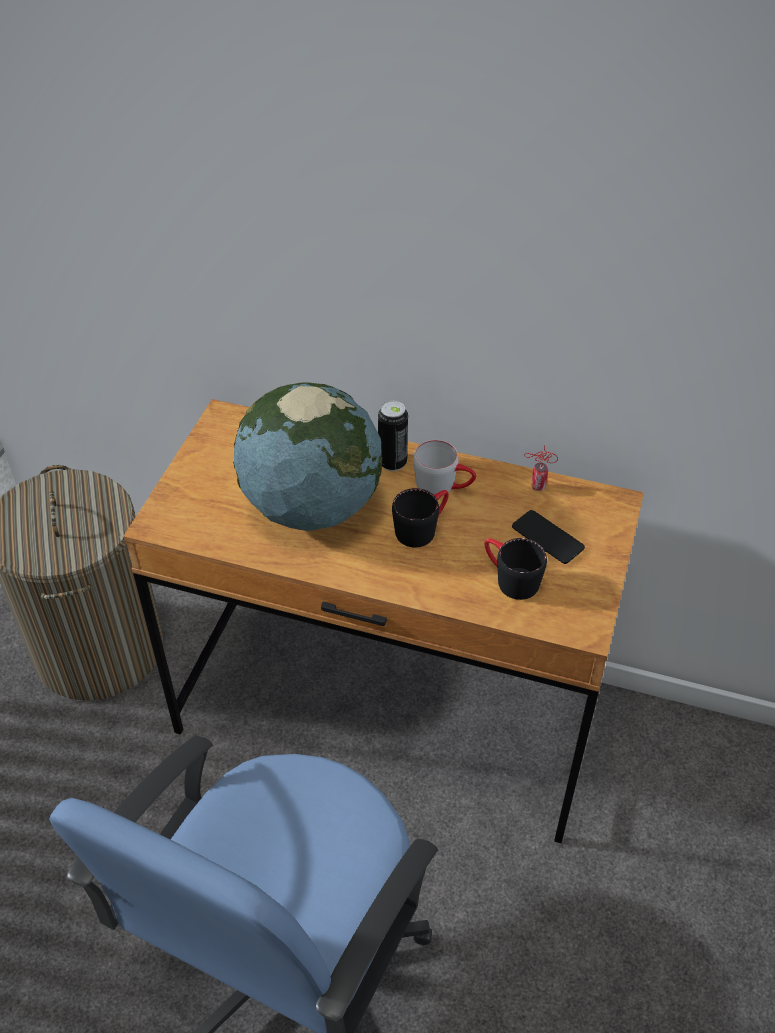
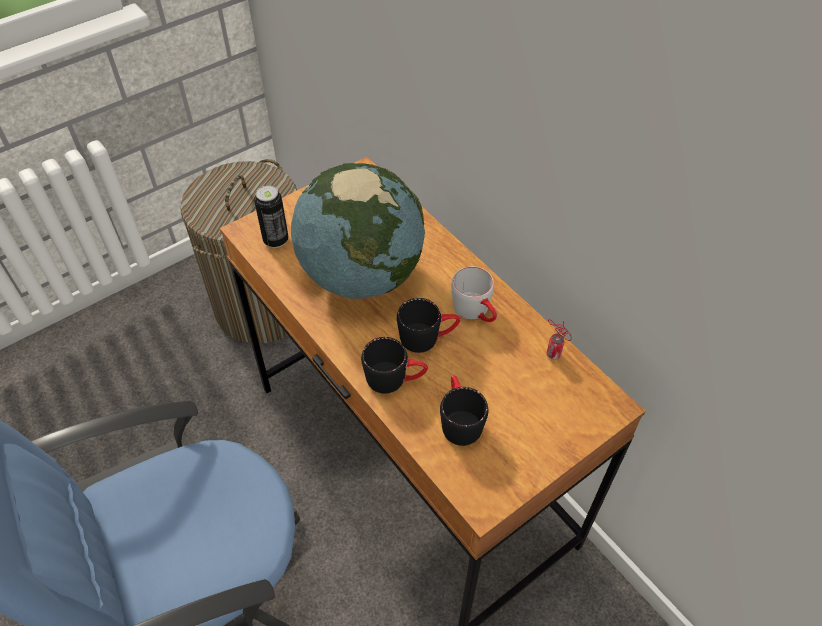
camera: 35 degrees right, 5 degrees up
(392, 463) = (452, 271): can -> can (276, 240)
(426, 576) = (395, 378): none -> black mug
(547, 537) = (522, 402): phone -> none

